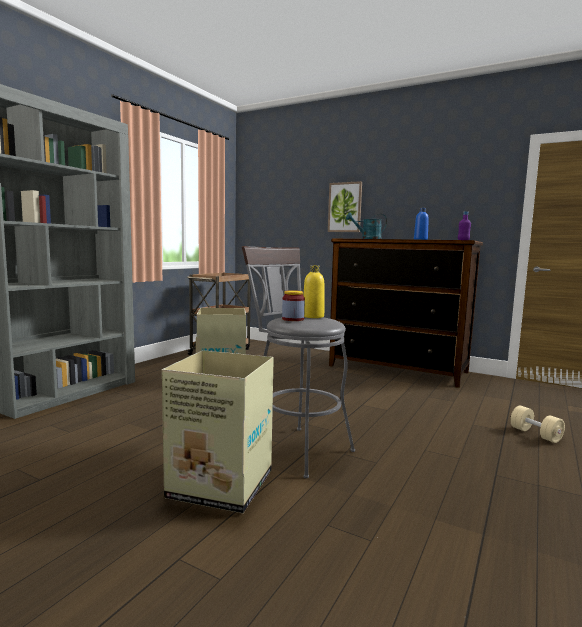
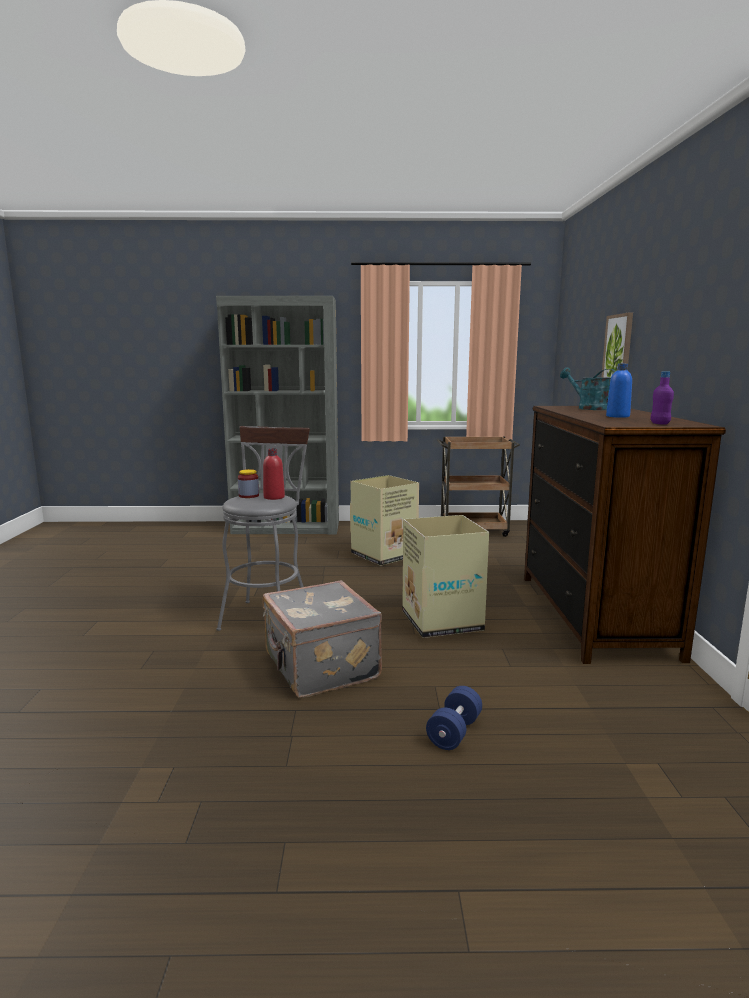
camera: 60 degrees right, 5 degrees up
(219, 484) = (186, 607): cardboard box -> cardboard box (441, 621)
(313, 316) = (274, 497): yellow bottle -> red bottle
(425, 450) = (319, 667): none -> grey suitcase
(535, 434) = (454, 732): beige dumbbell -> blue dumbbell

